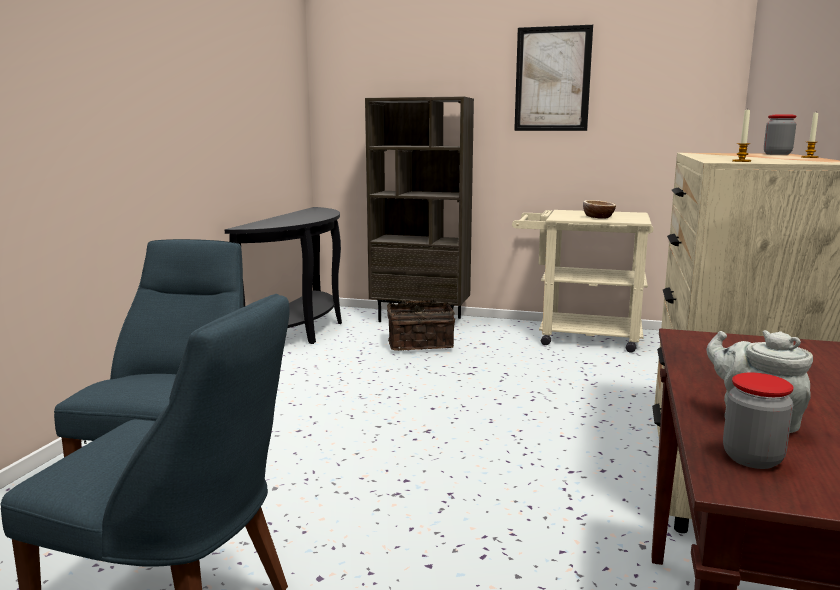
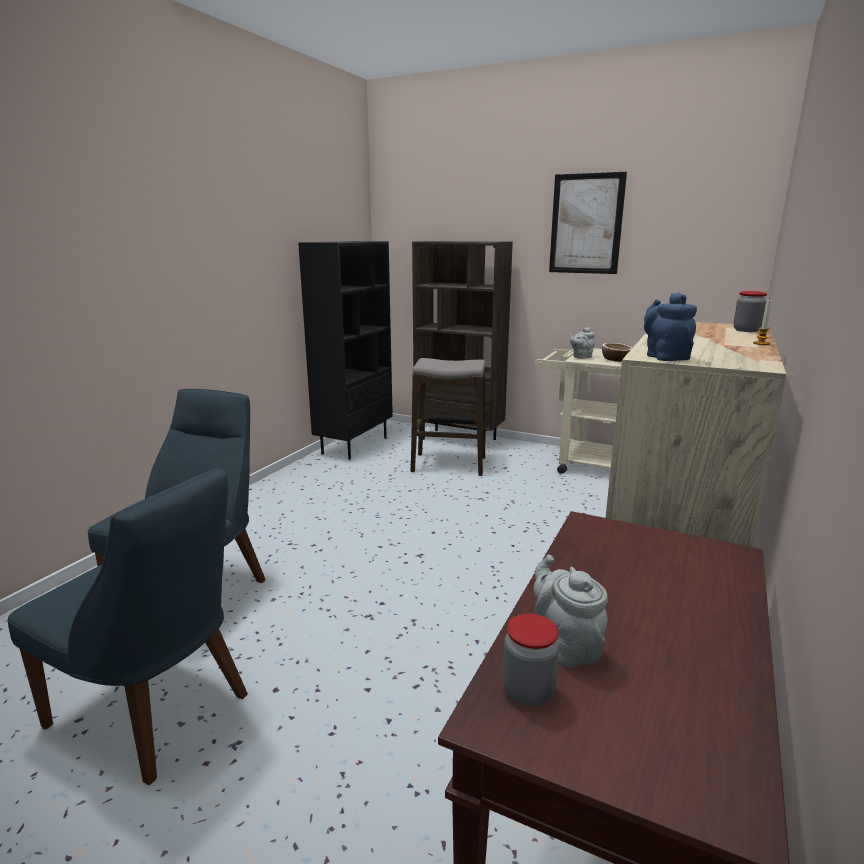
camera: 10 degrees right, 5 degrees up
(302, 331) = (354, 445): black console table -> black bookcase
(419, 344) = (448, 465): basket -> stool
(560, 216) = (581, 357): none -> grey teapot
(741, 161) = (665, 357): candle -> blue teapot

